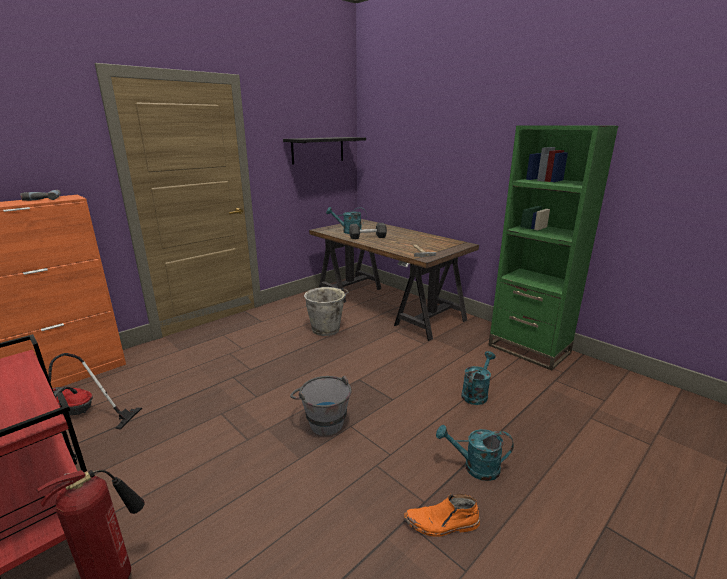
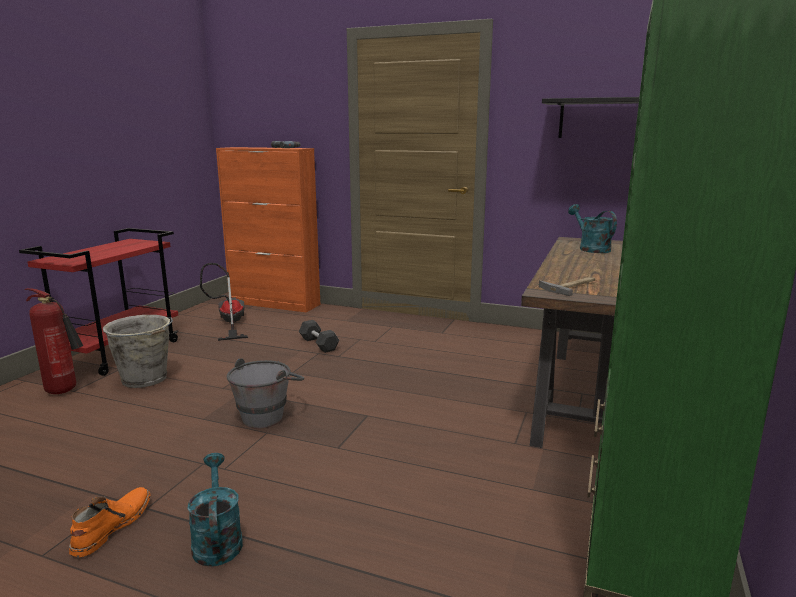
camera: 65 degrees right, 5 degrees down
(327, 329) = (468, 368): grey bucket -> grey bucket (145, 379)
(367, 237) = (585, 258): black dumbbell -> black dumbbell (318, 344)
(441, 524) = (111, 526): orange boot -> orange boot turned 45 degrees clockwise
(476, 393) = (405, 517): turquoise watering can -> none

